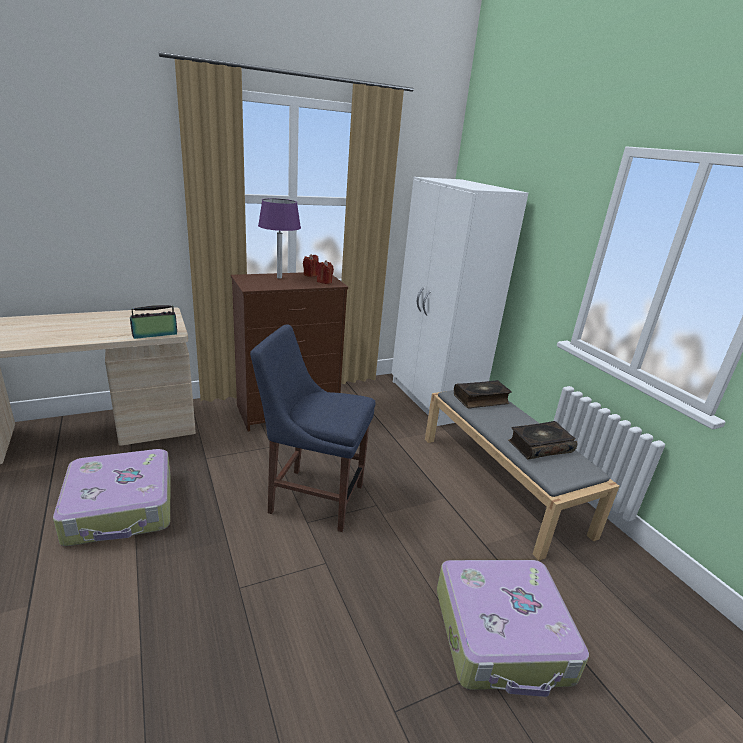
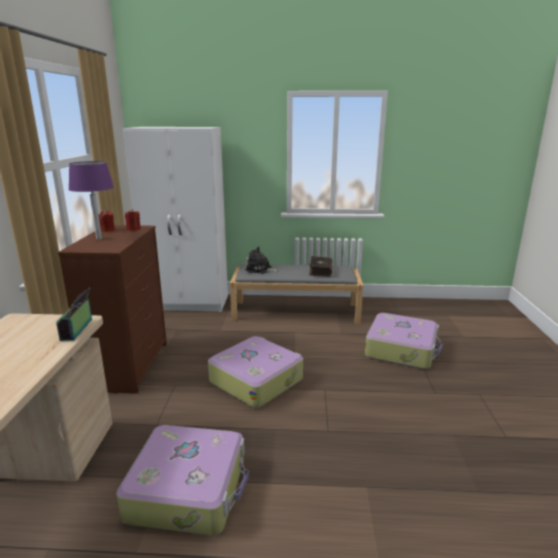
camera: 60 degrees left, 5 degrees down
(312, 497) = (256, 380): blue chair -> suitcase
(481, 399) = (260, 270): book -> plush toy

